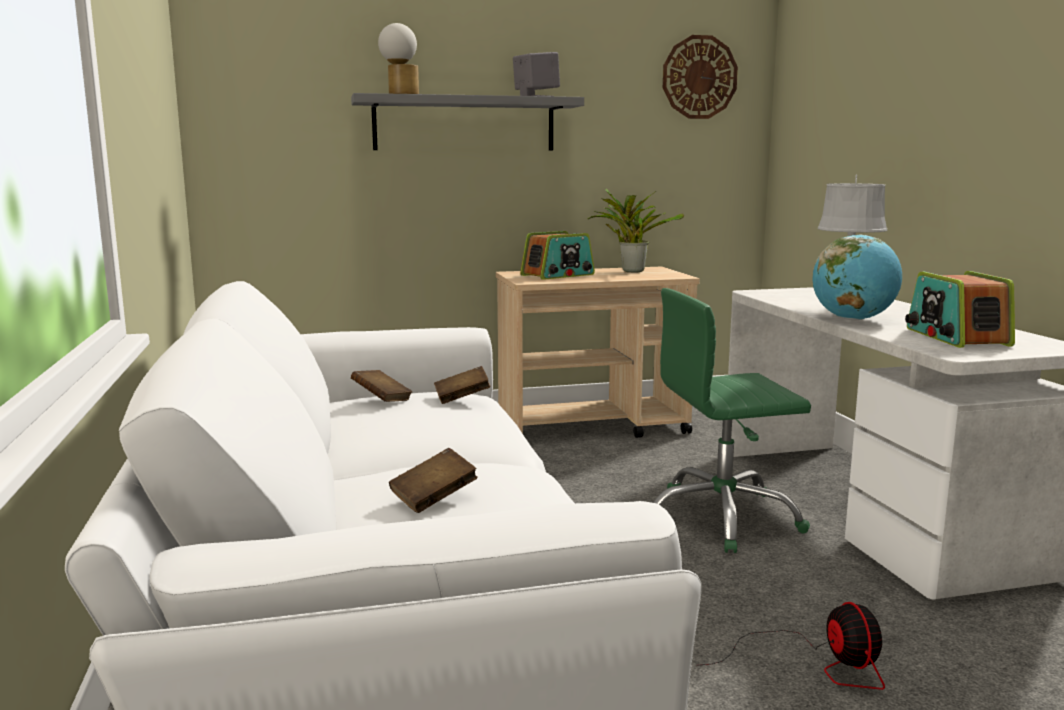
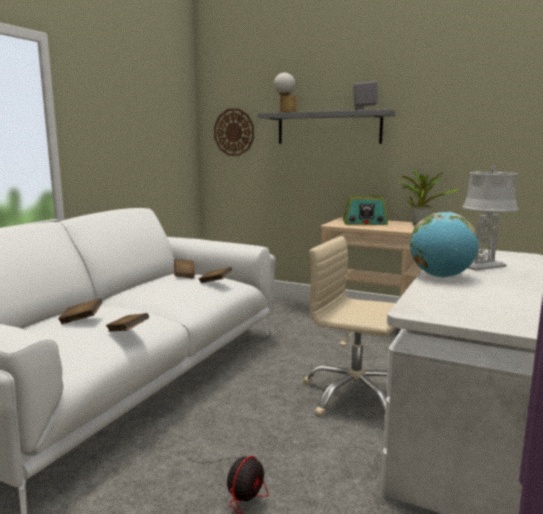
camera: 40 degrees right, 0 degrees up
(553, 491) = (128, 332): none -> brown book
(699, 77) = (495, 90): wall clock -> wall clock (234, 132)
(721, 518) = (354, 396): green office chair -> beige office chair
(956, 337) = (465, 302): radio -> none

